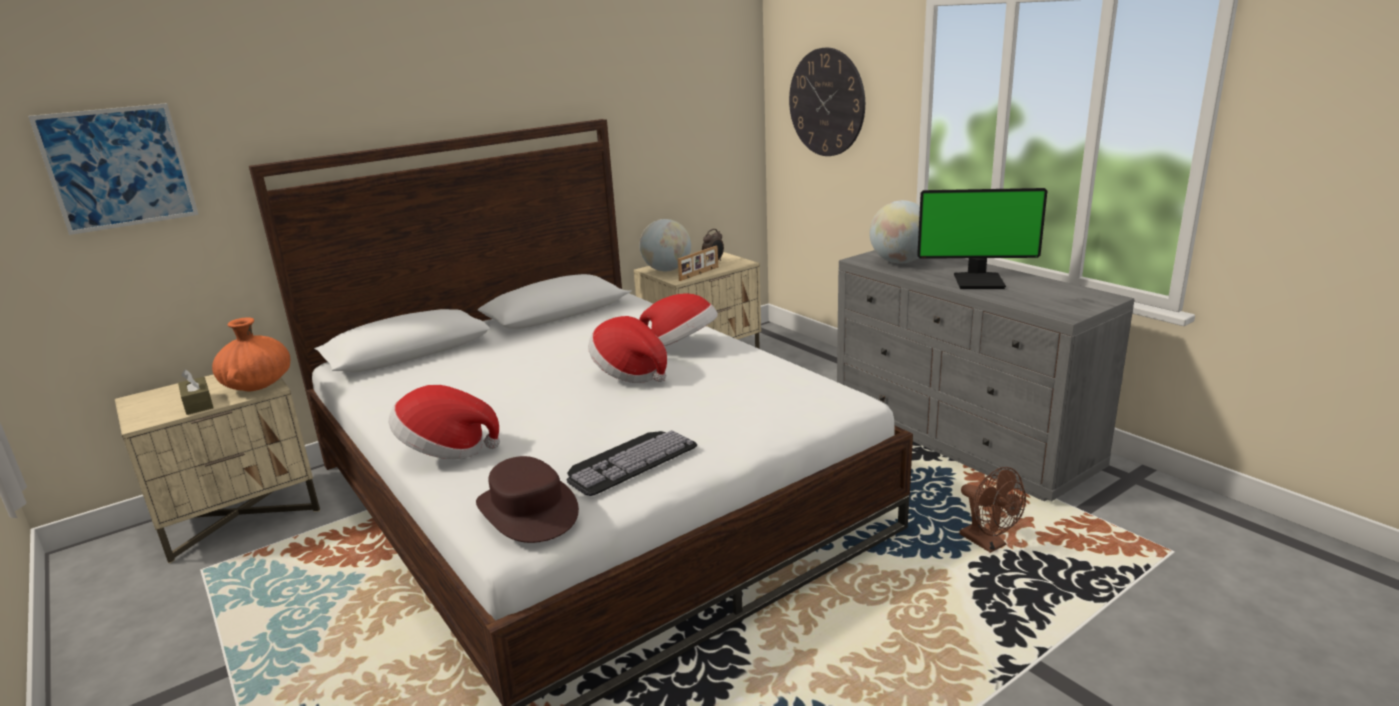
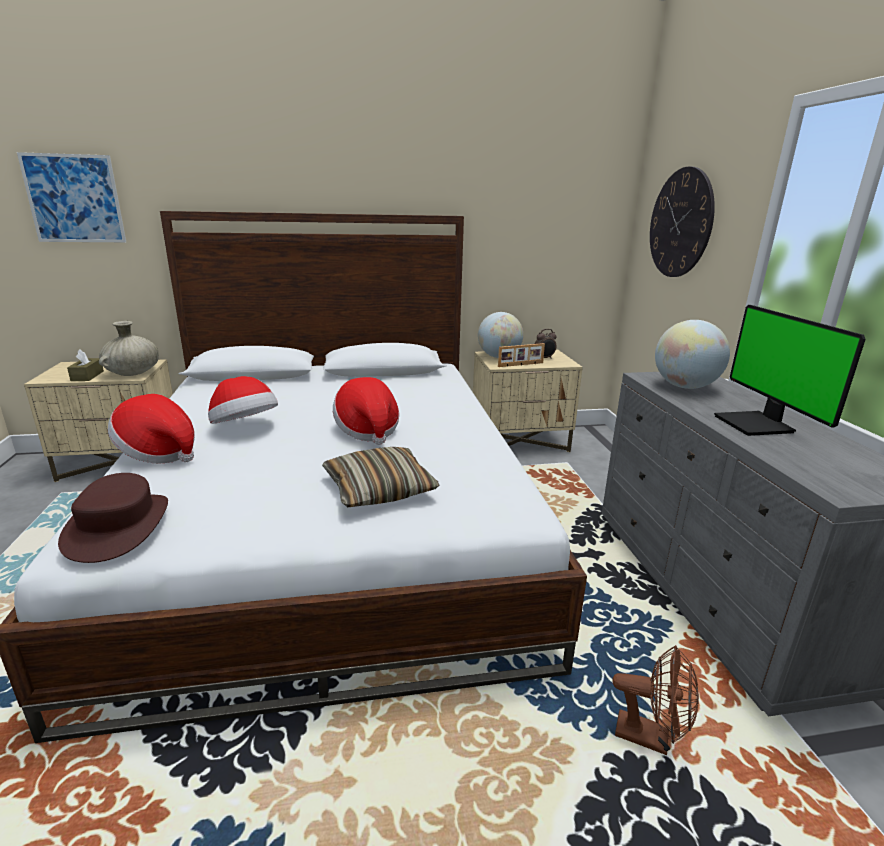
camera: 25 degrees right, 0 degrees up
(258, 386) = (133, 373): orange vase -> beige vase
(629, 459) = (255, 507): keyboard -> none
(682, 345) = (438, 418): hat -> hat (244, 427)
(711, 416) = (379, 489): none -> pillow
(979, 281) = (757, 424): monitor -> monitor turned 45 degrees clockwise
(988, 544) = (651, 737): brown fan -> brown fan turned 60 degrees counterclockwise

